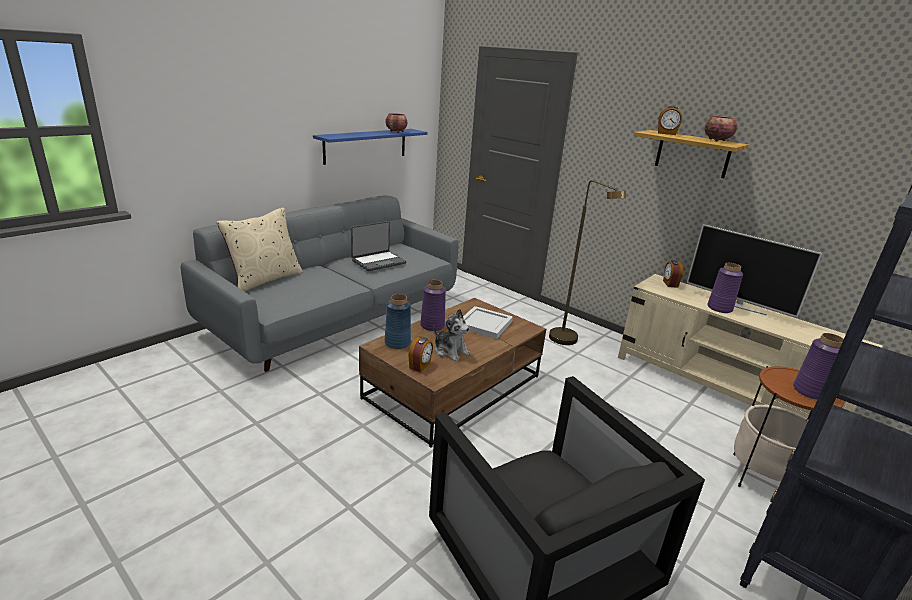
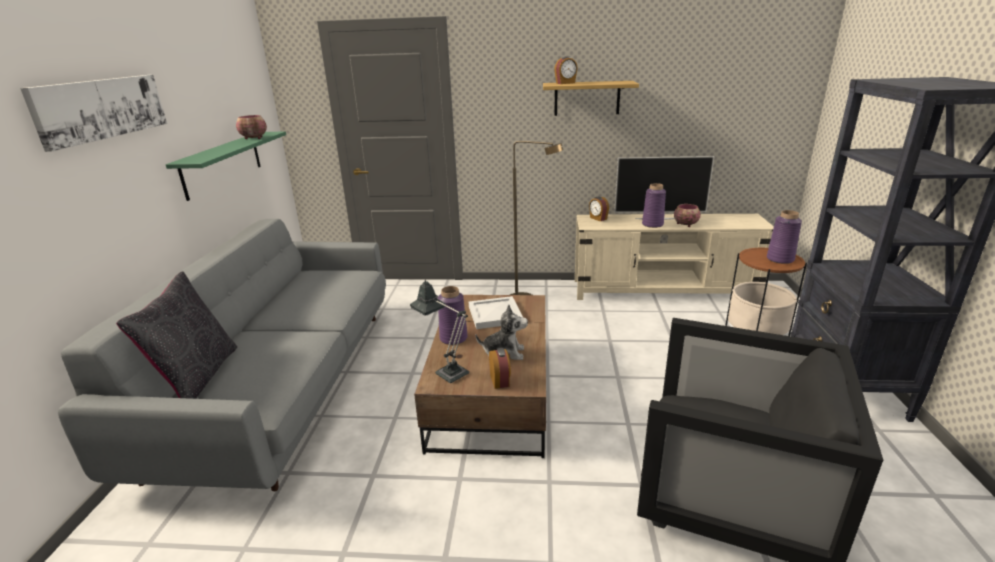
camera: 35 degrees left, 0 degrees up
(265, 279) = (198, 376): beige pillow -> black pillow
(273, 89) = (101, 108): none -> picture
(366, 145) = (222, 164): blue shelf -> green shelf
(378, 261) = (313, 298): laptop -> none
(397, 343) = (447, 371): blue vase -> table lamp
(717, 140) = (610, 81): bowl -> bowl (685, 224)

